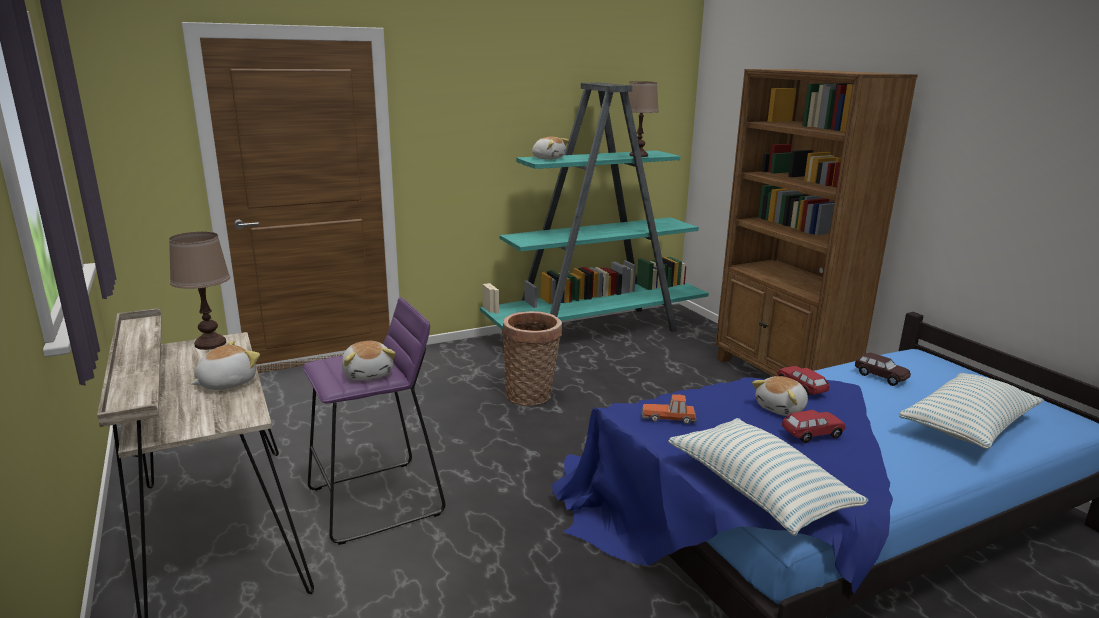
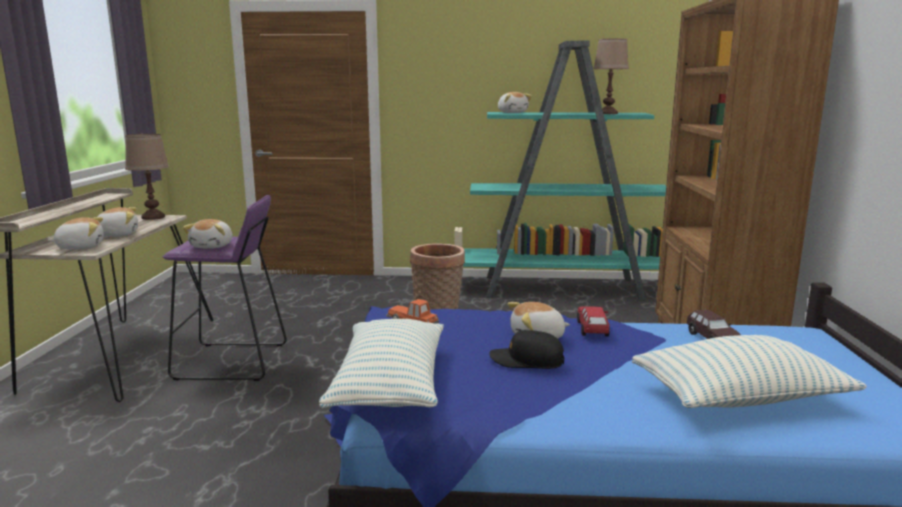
camera: 30 degrees right, 5 degrees down
(221, 414) = (81, 247): none -> plush toy
(812, 434) = (527, 360): red toy car -> black cap

